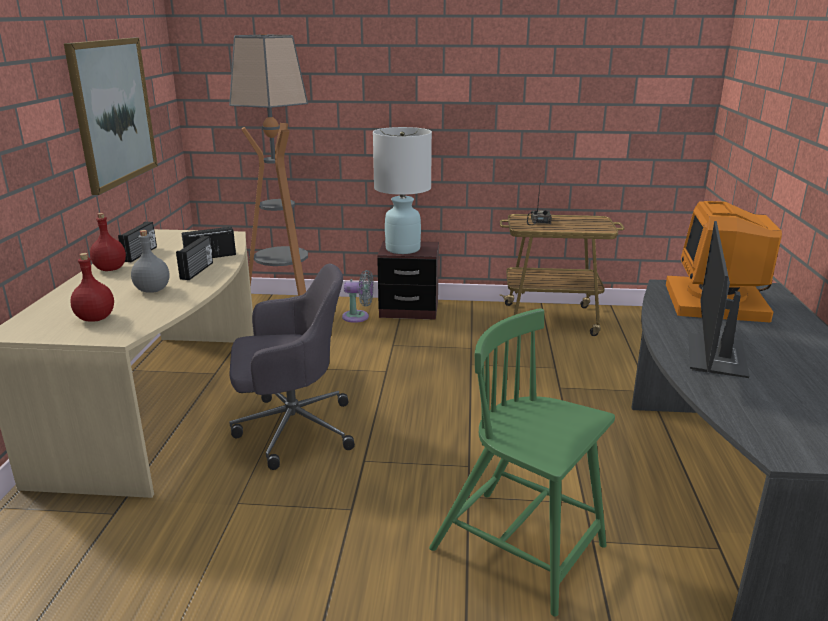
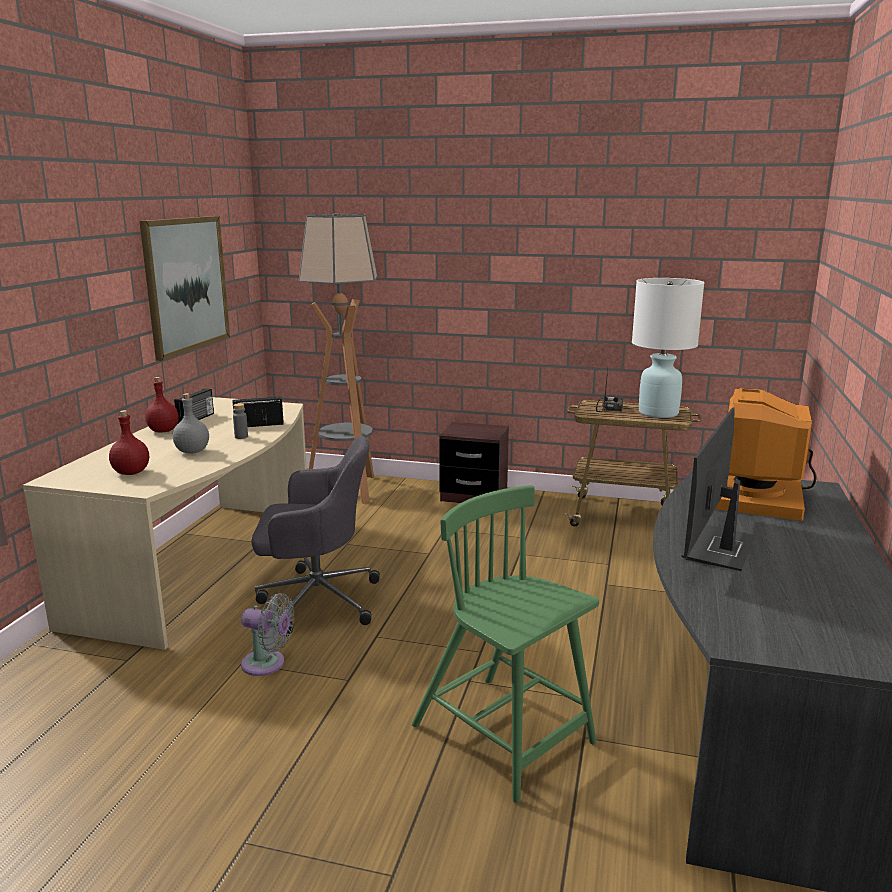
camera: 10 degrees right, 5 degrees down
(198, 271) = (241, 437): radio -> grey bottle
(358, 317) = (419, 499): grey fan -> grey fan (267, 664)
(402, 249) = (467, 431): white table lamp -> white table lamp (658, 413)

